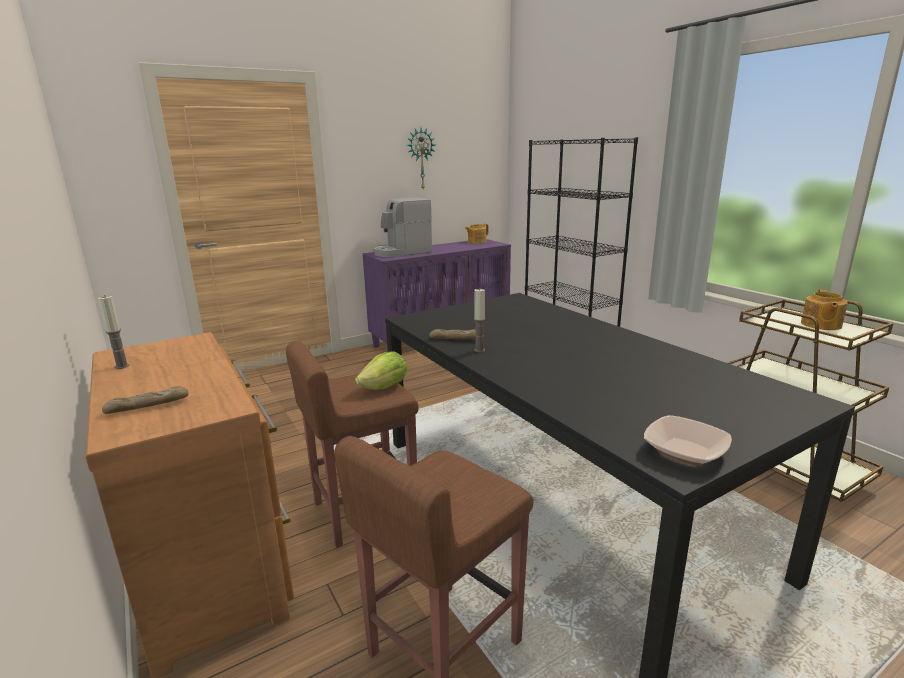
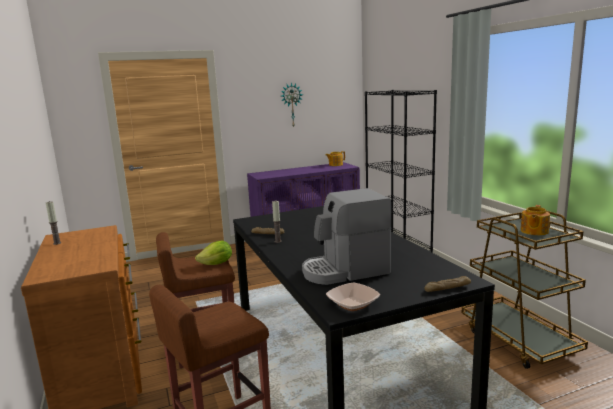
camera: 10 degrees right, 5 degrees down
(147, 406) = (61, 265): bread -> bread (447, 288)
(402, 252) = (275, 173): coffee machine -> coffee machine (345, 271)

